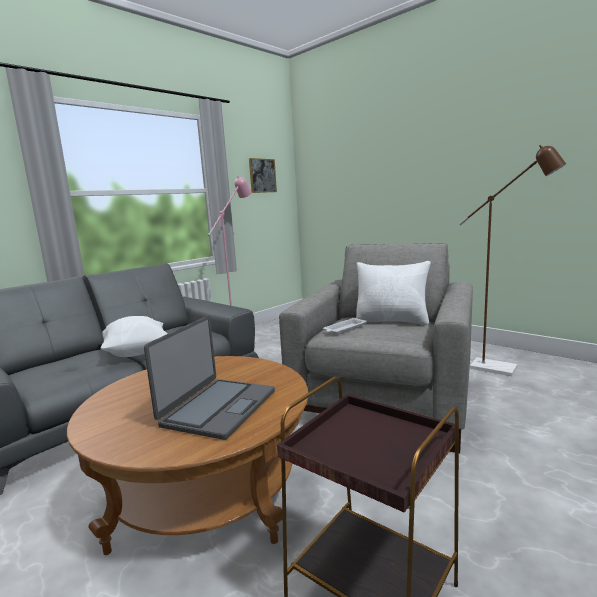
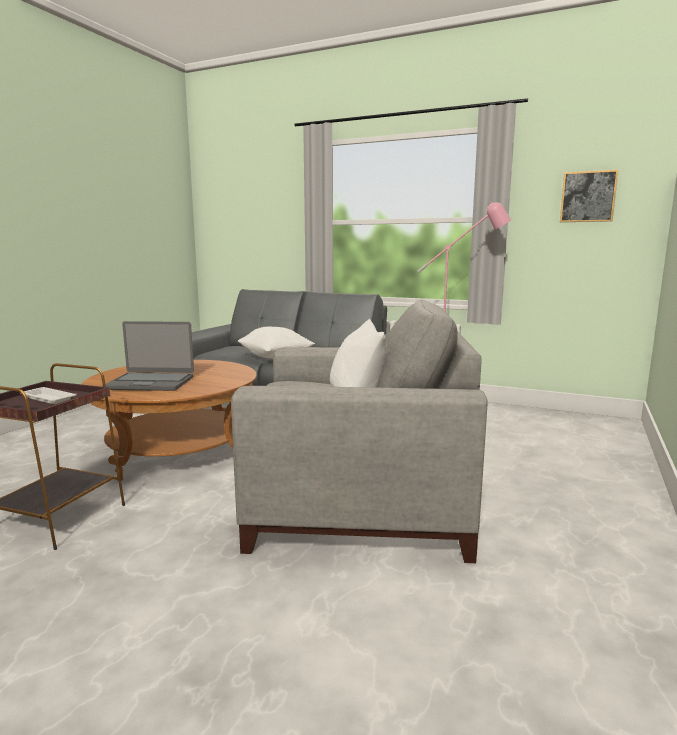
camera: 70 degrees right, 0 degrees up
(344, 329) = (300, 384): white tray -> white tray (47, 398)
(502, 369) = (553, 605): brown floor lamp -> none

